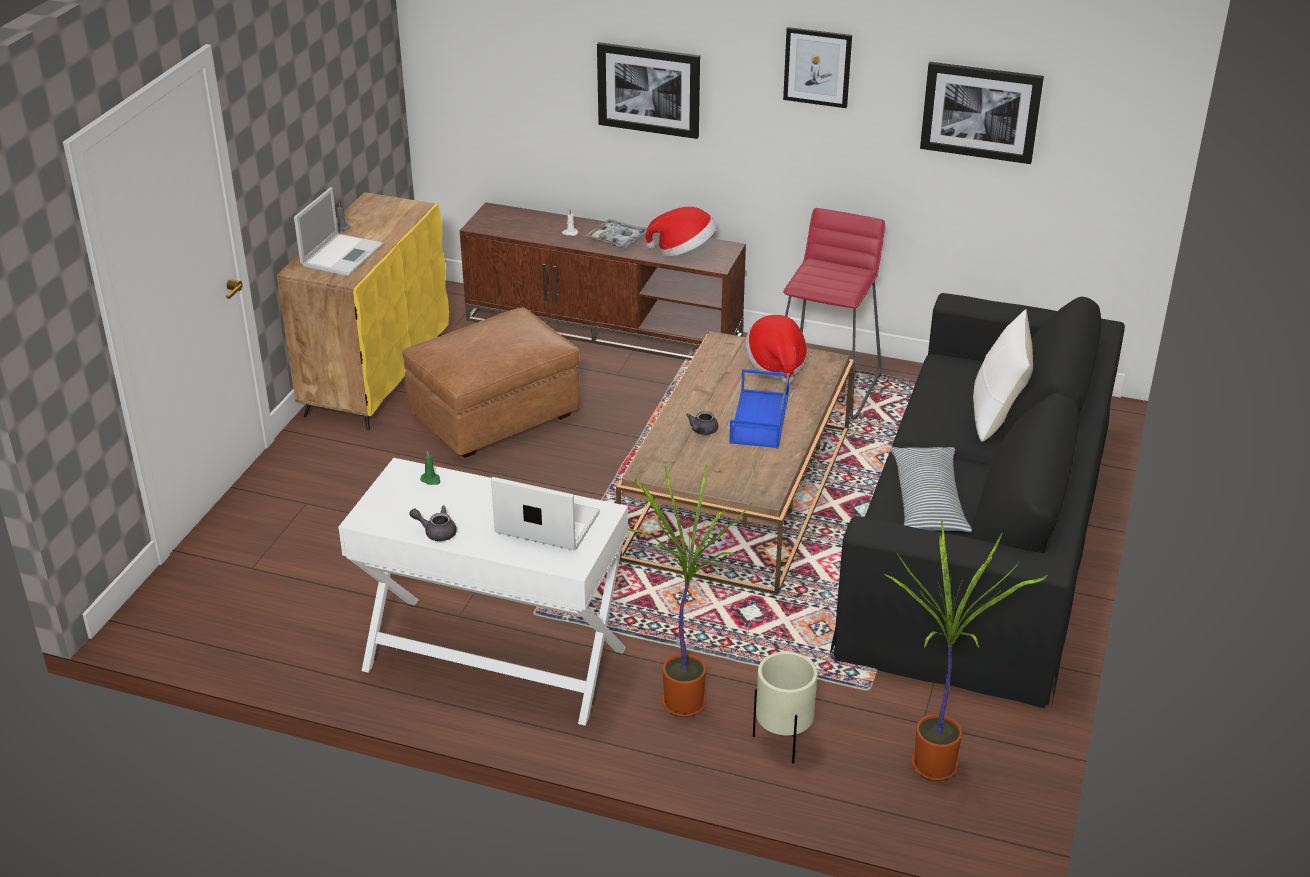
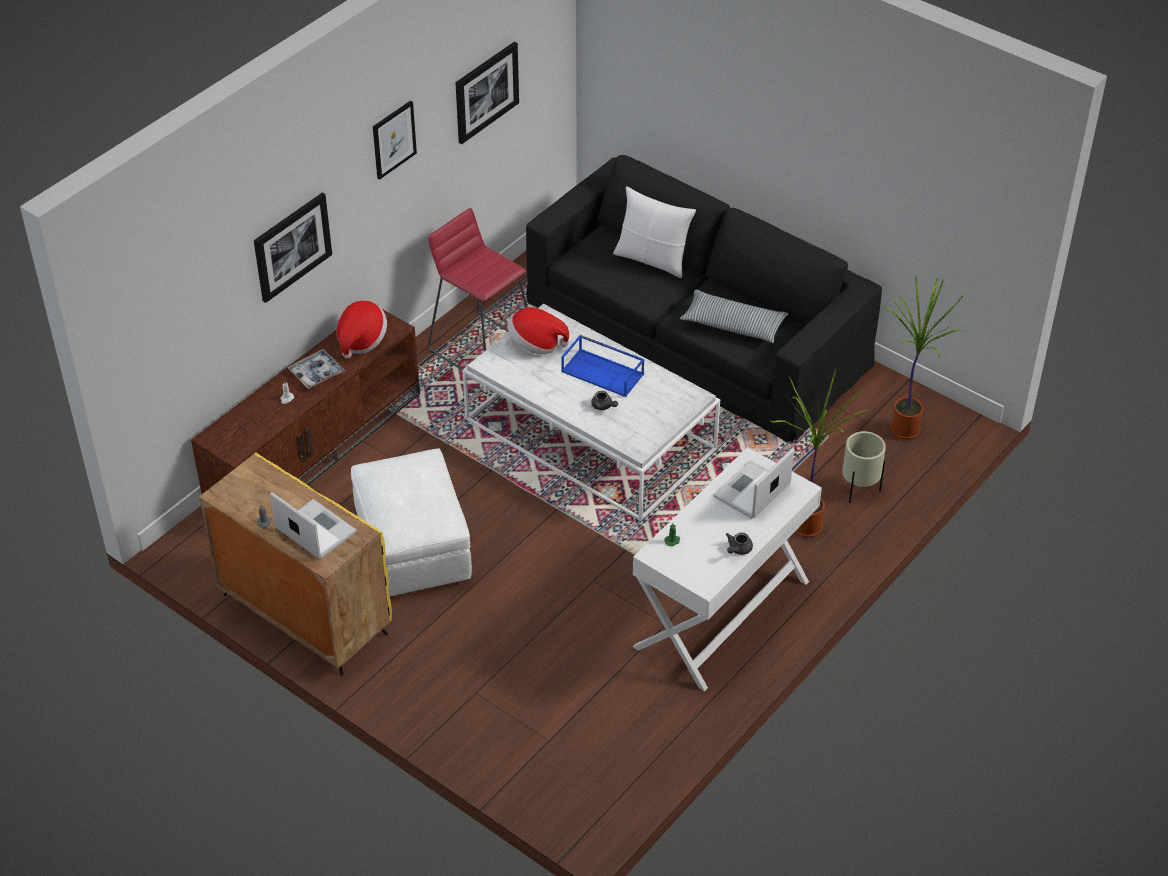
camera: 70 degrees left, 10 degrees up
(495, 417) = (413, 548): brown ottoman -> white ottoman
(739, 492) = (591, 435): brown coffee table -> white coffee table

